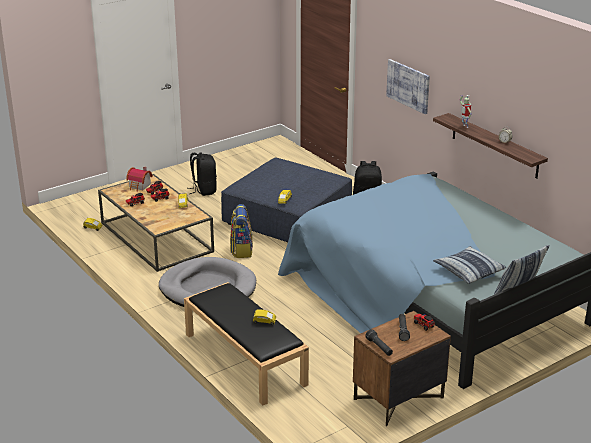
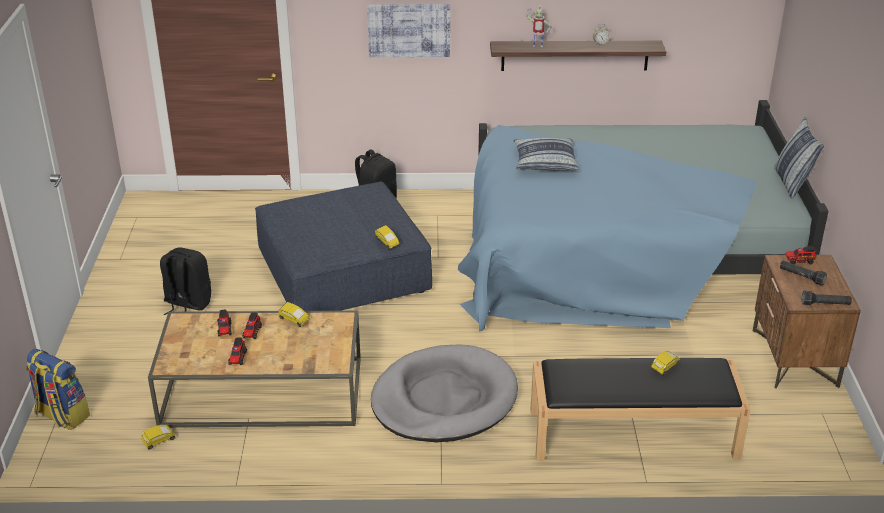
camera: 55 degrees left, 5 degrees up
(139, 186) = (190, 336): toy house -> none
(241, 250) = (380, 336): backpack -> backpack (61, 415)
(468, 271) = (734, 189): pillow -> pillow (544, 162)

